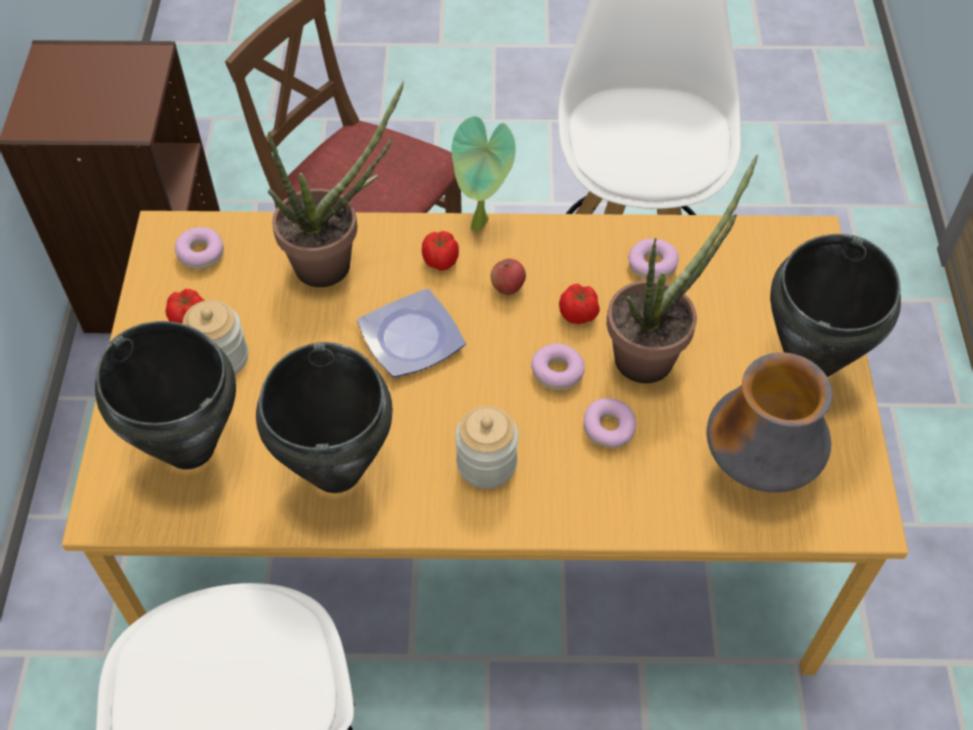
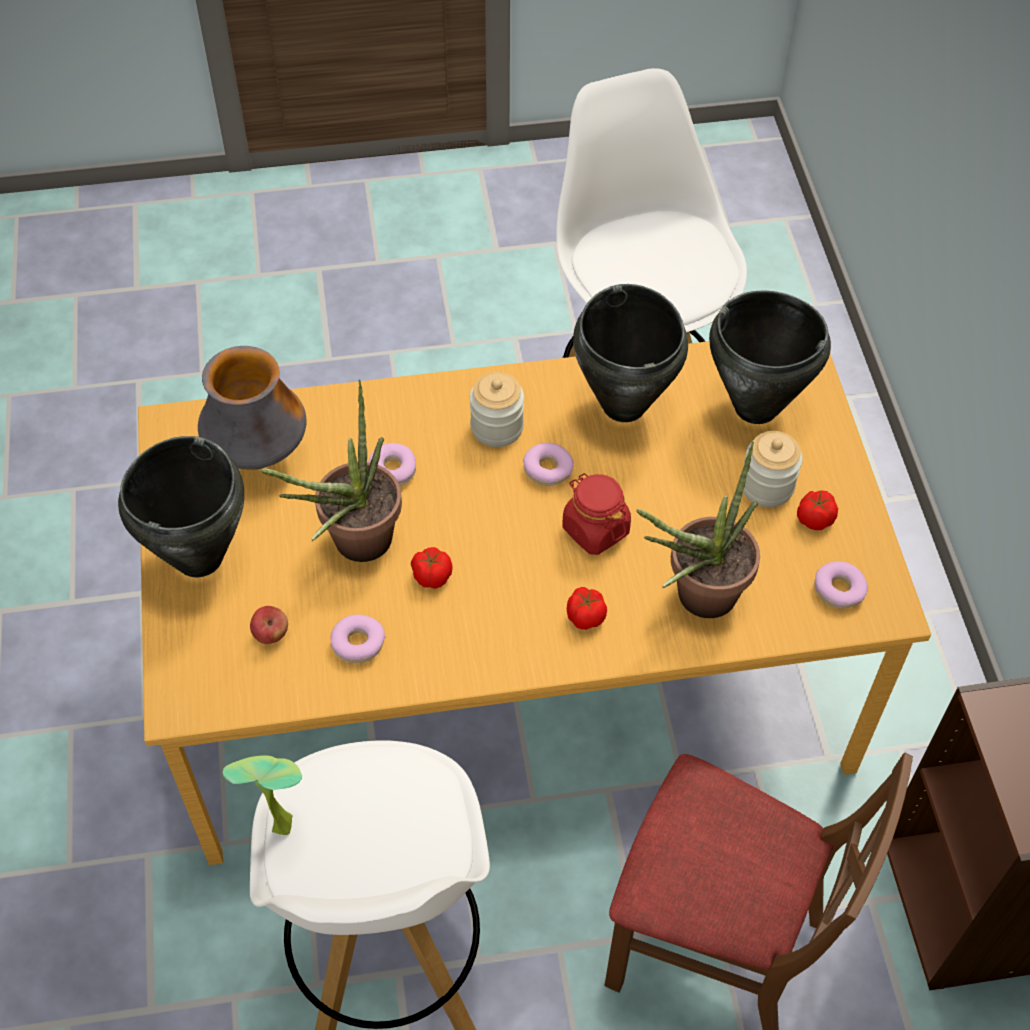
camera: 170 degrees right, 0 degrees up
(409, 337) = (595, 529): plate -> red jar
(481, 226) = (551, 665): potted plant -> potted plant (279, 820)
(507, 287) = (508, 596): apple -> apple (271, 634)
(557, 372) = (445, 515): donut -> donut (548, 469)

